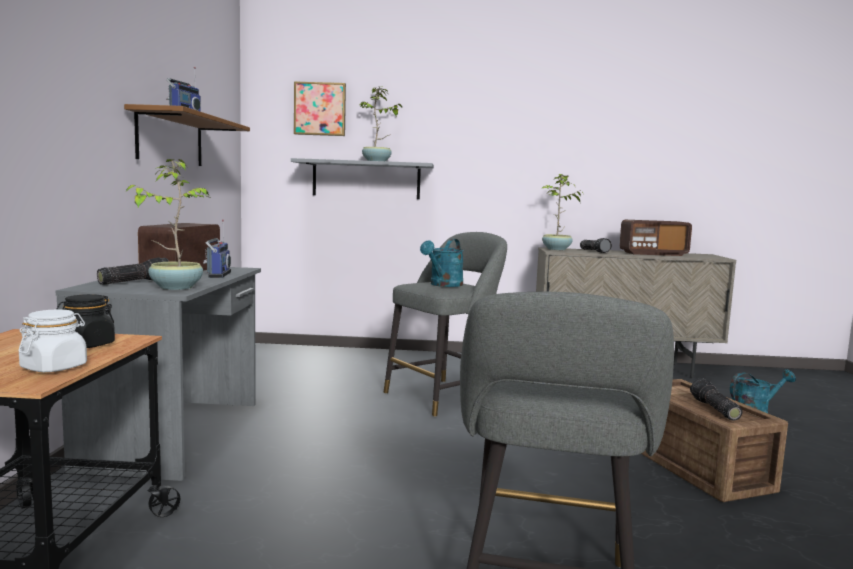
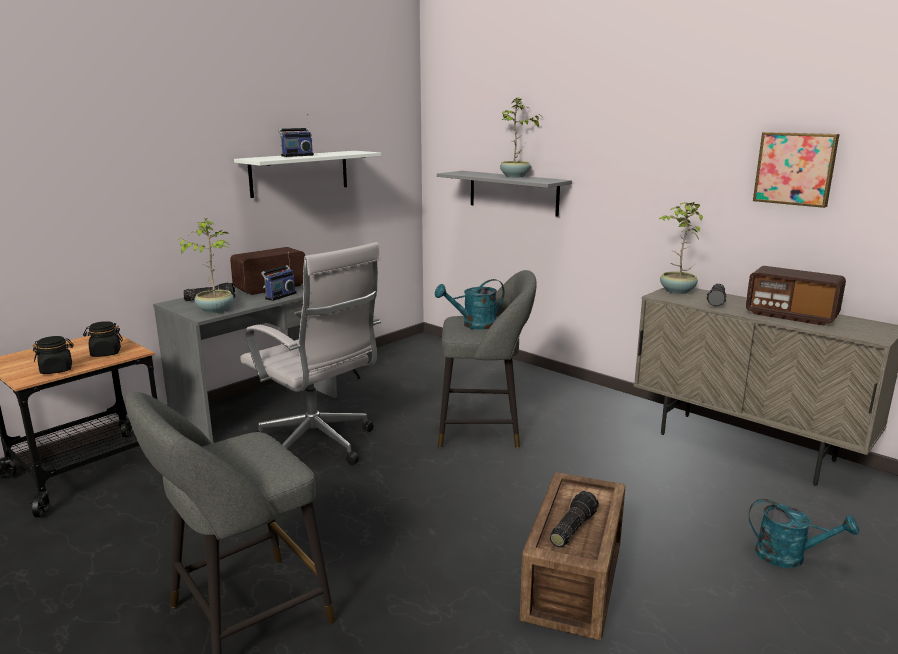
camera: 40 degrees right, 10 degrees up
(54, 367) = (57, 370): white jar -> black jar
(170, 139) = (299, 173): brown shelf -> white shelf
(320, 109) = (477, 120): picture -> picture (795, 168)
(320, 446) = (318, 446): none -> white office chair

